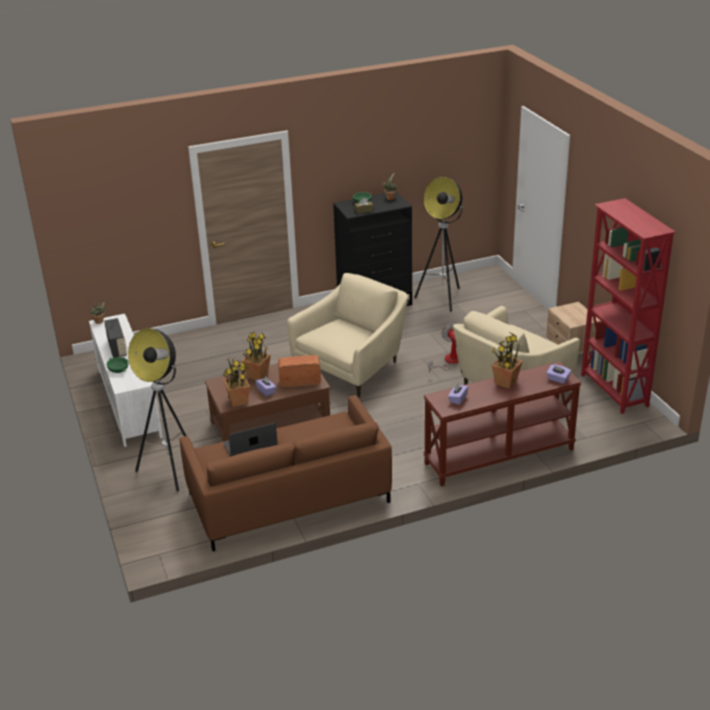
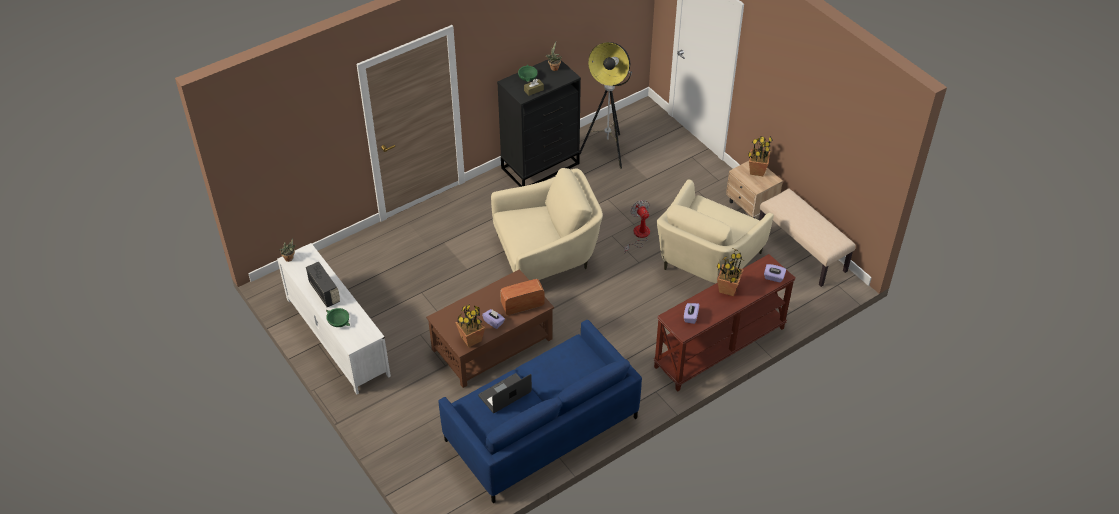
camera: 15 degrees left, 15 degrees up
(171, 470) = (416, 416): floor lamp -> none
(257, 376) = (477, 303): potted plant -> potted plant (757, 171)
(288, 497) = (541, 428): brown sofa -> blue sofa
(352, 366) = (546, 255): beige armchair -> beige armchair turned 45 degrees clockwise
(613, 391) = (802, 251): red bookcase -> beige bench

